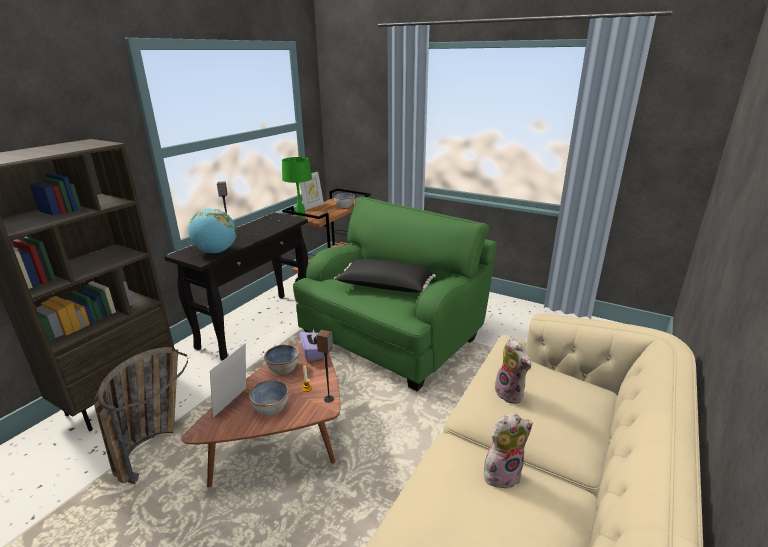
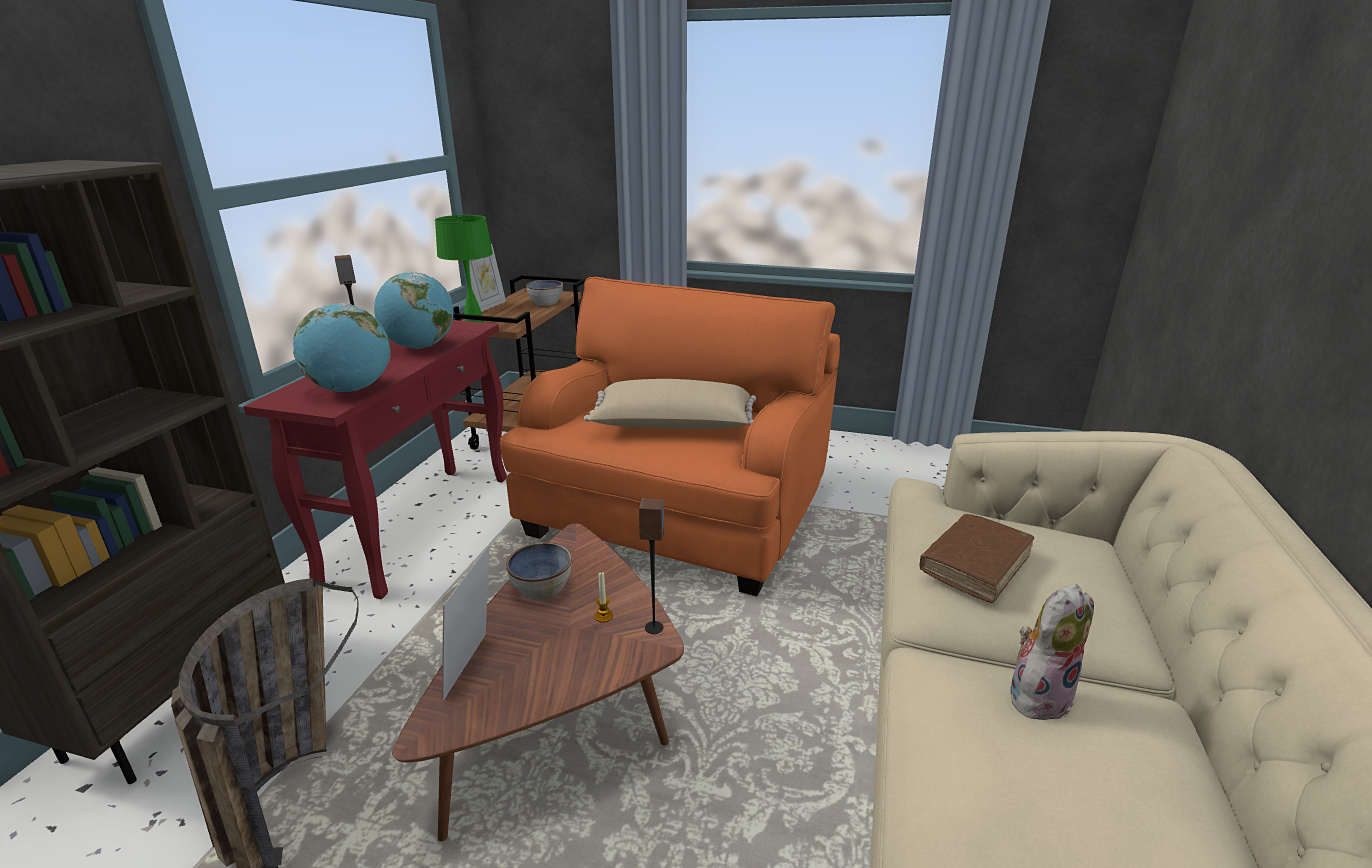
camera: 15 degrees left, 0 degrees up
(256, 324) = (421, 525): black console table -> red console table
(261, 230) = (420, 347): none -> globe
(271, 408) = (552, 662): bowl -> none
(313, 353) = (585, 553): purple tissue box -> none
(384, 288) = (672, 427): black pillow -> beige pillow
(393, 336) = (678, 513): green armchair -> orange armchair
(511, 394) = (975, 565): plush toy -> brown book

